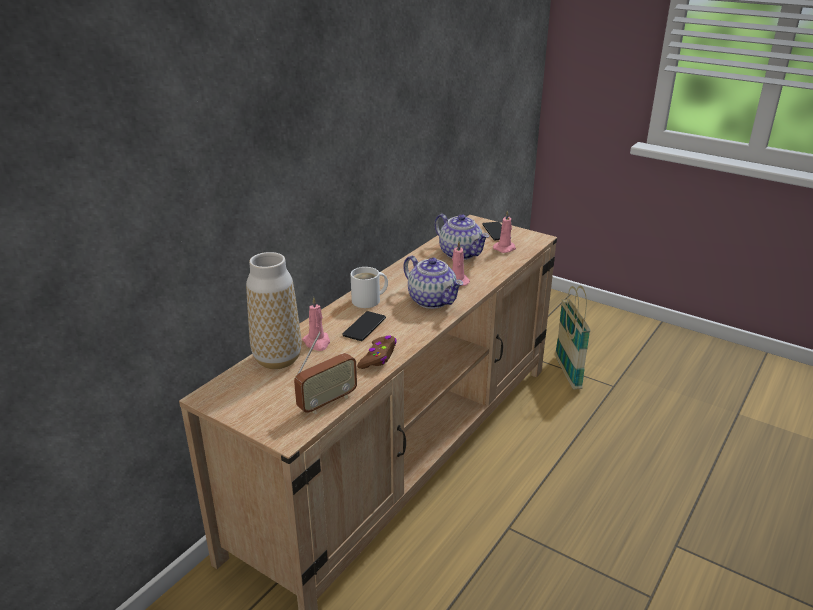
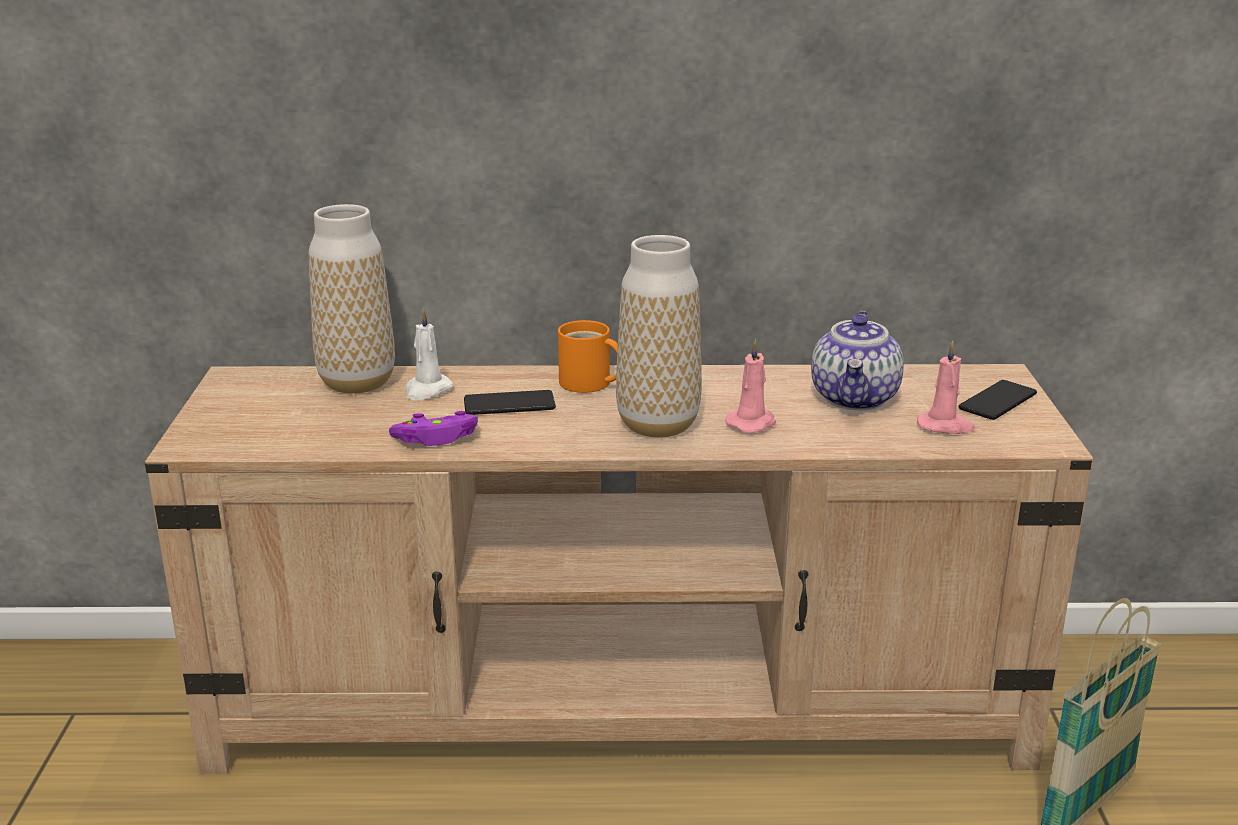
camera: 55 degrees right, 5 degrees down
(317, 342) = (427, 390): pink candle -> white candle
(327, 402) = (287, 443): radio -> none
(369, 301) = (588, 384): white mug -> orange mug
(378, 357) = (436, 438): brown game controller -> purple game controller
(432, 300) = (658, 425): teapot -> vase

